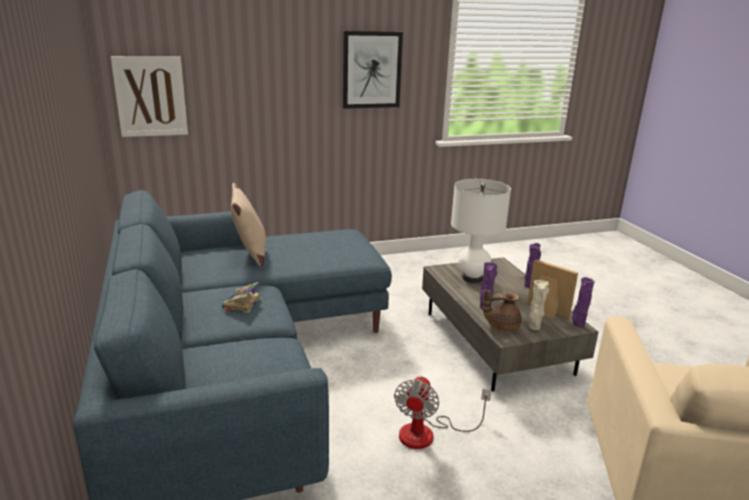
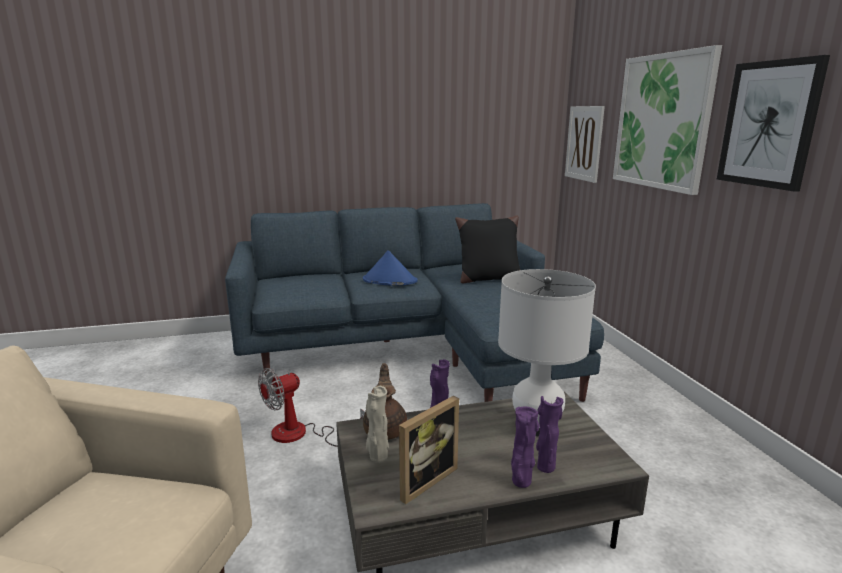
camera: 95 degrees right, 5 degrees down
(242, 304) = (389, 280): book -> blue hat
(250, 255) = (488, 279): beige pillow -> black pillow
(273, 70) = (662, 122): none -> picture
(428, 433) = (301, 434): fan -> fan turned 60 degrees counterclockwise
(578, 324) = (380, 508): purple vase -> purple vase (545, 467)

